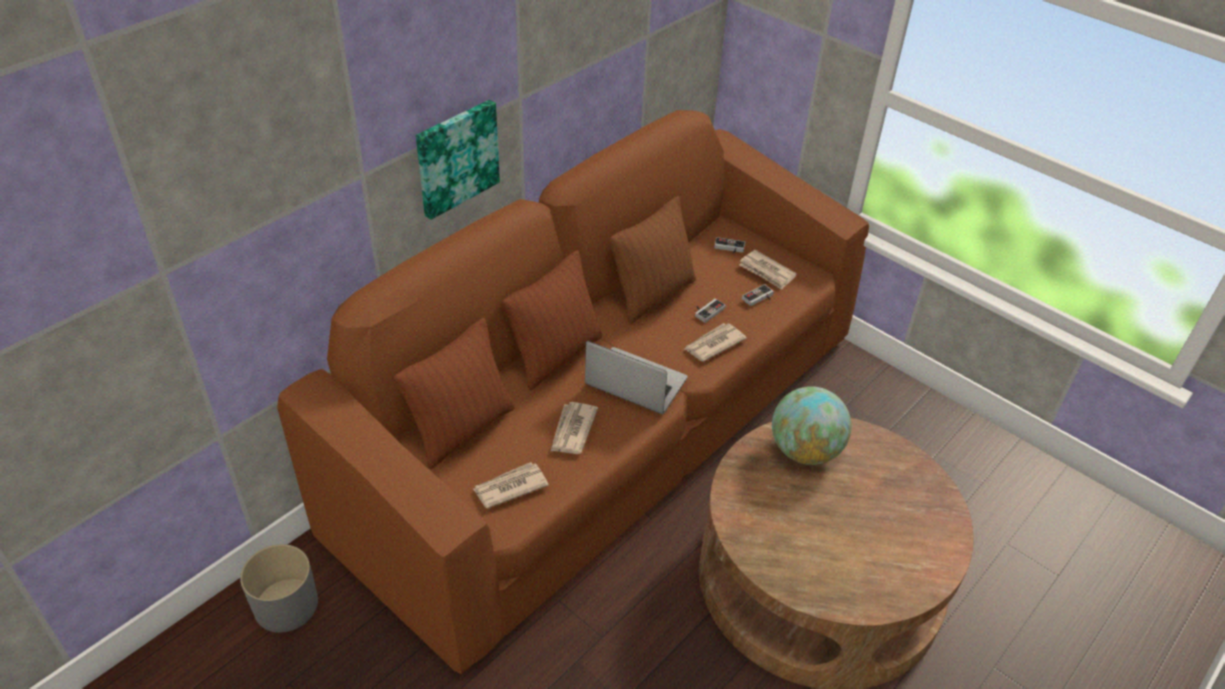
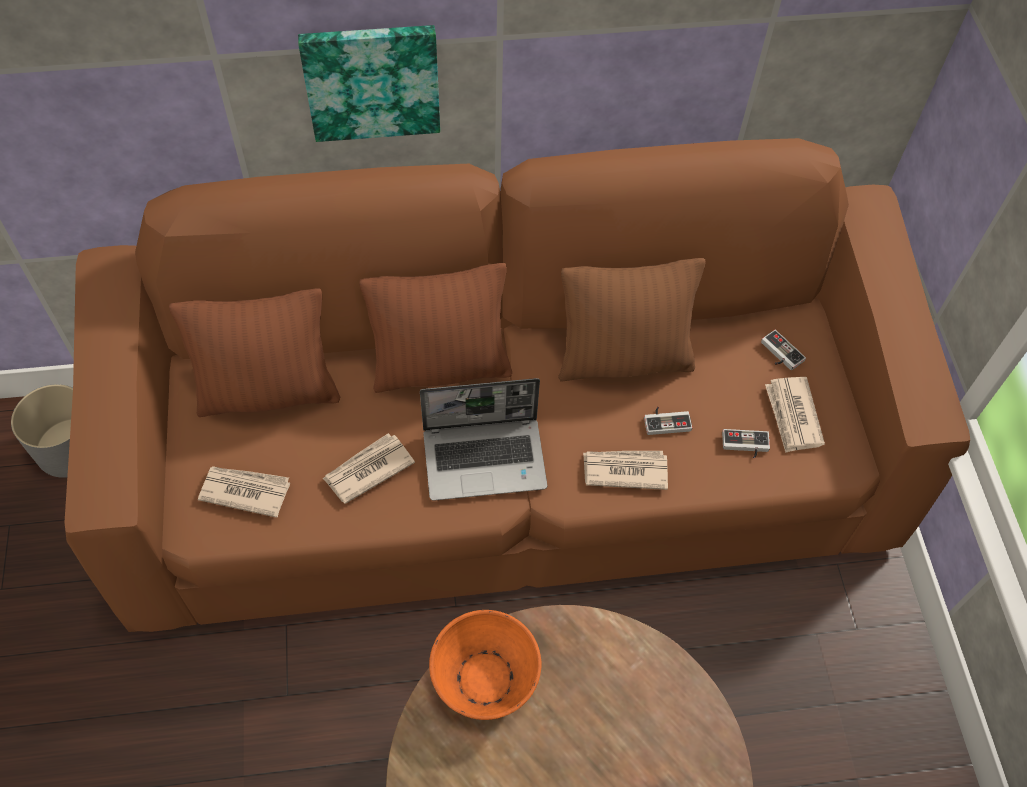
camera: 40 degrees right, 15 degrees up
(634, 383) = (486, 458): laptop -> laptop turned 105 degrees clockwise
(746, 495) = (485, 678): none -> orange bowl
(804, 451) = (607, 676): globe -> none

